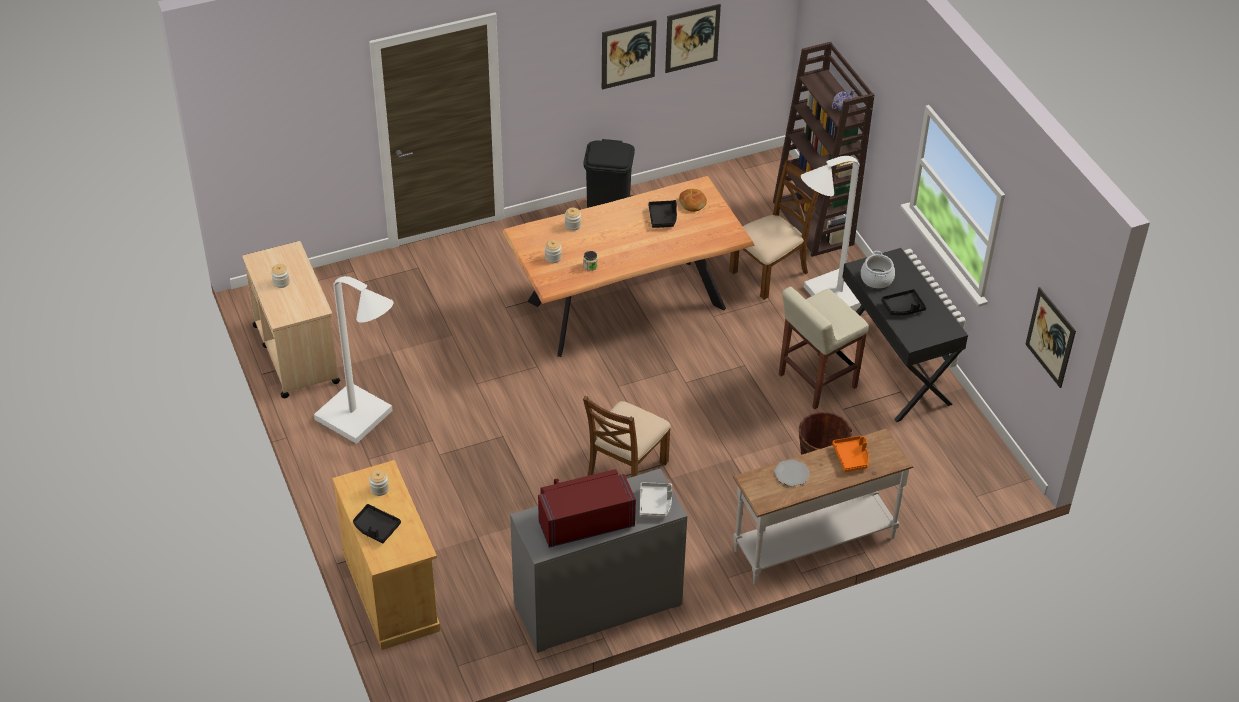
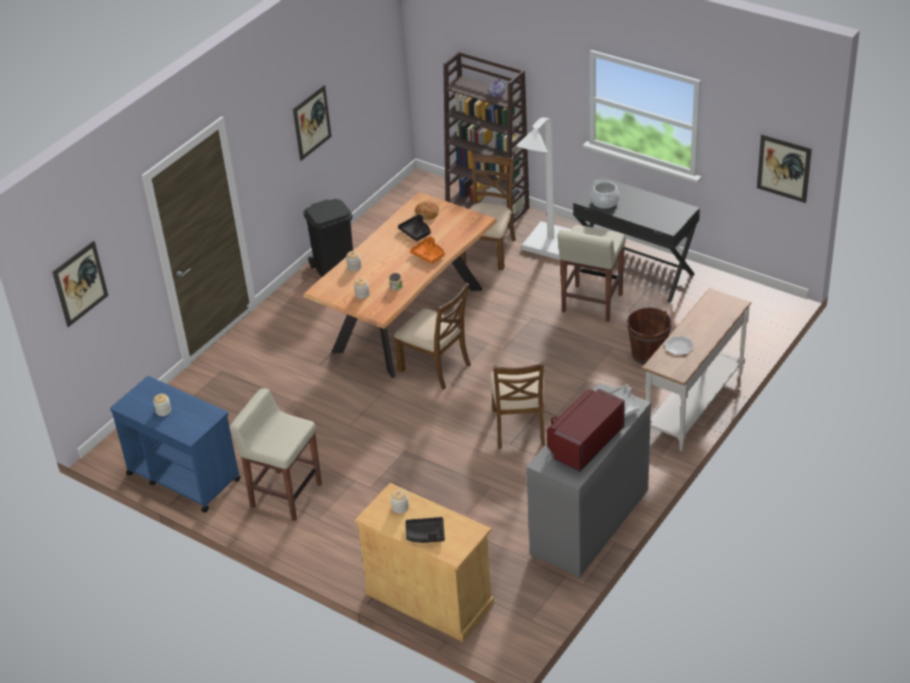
camera: 30 degrees left, 5 degrees down
(296, 353) = (183, 476): beige cart -> blue cart
(362, 420) = (285, 495): white floor lamp -> beige stool
(606, 367) = (435, 367): none -> brown chair
(692, 38) = (348, 93): picture -> picture (80, 283)
(852, 457) = (707, 316): orange tray -> orange tray (429, 255)
(903, 307) = (641, 211): black tray -> none

